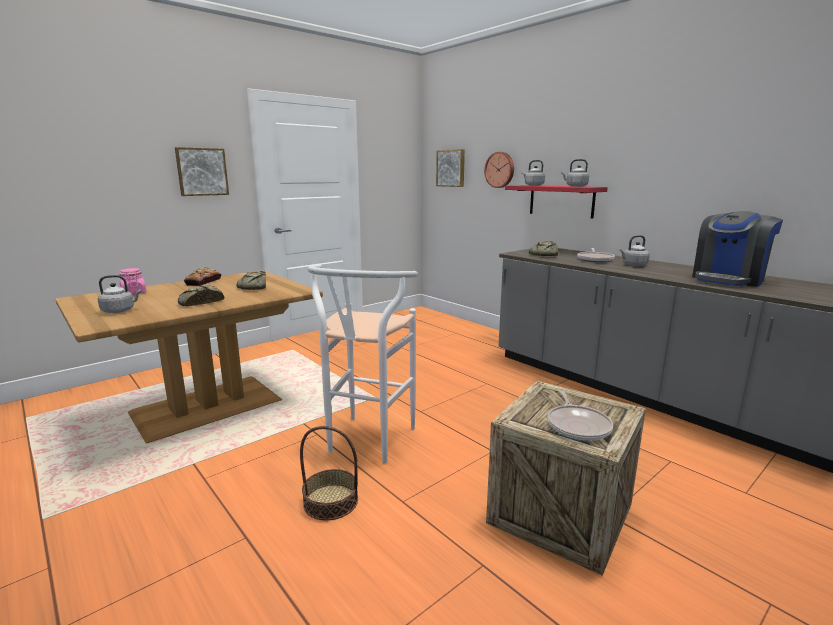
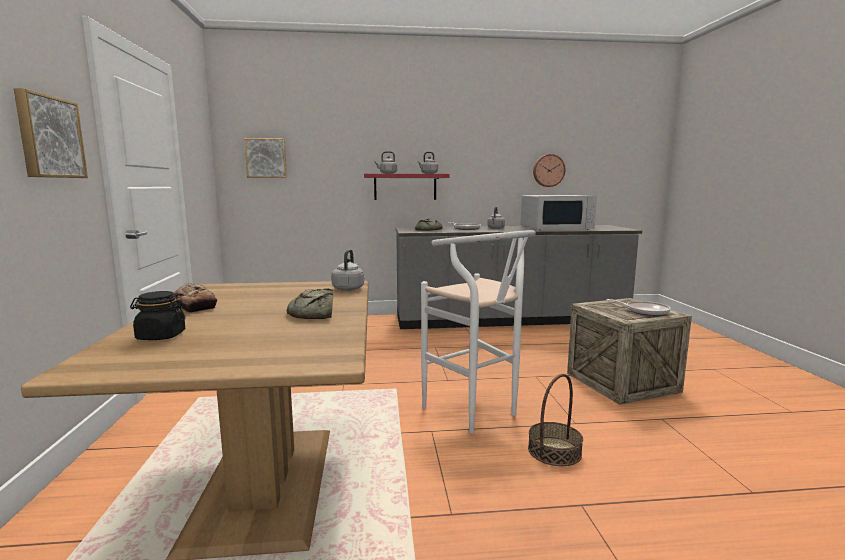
camera: 55 degrees left, 5 degrees down
(120, 311) = (267, 346): grey kettle -> grey kettle (348, 288)
(134, 293) = (160, 336): pink jar -> black jar
(254, 287) = (289, 293): bread -> none
(500, 170) = (335, 160): wall clock -> wall clock (548, 170)
(728, 279) = (556, 228): coffee machine -> white microwave

